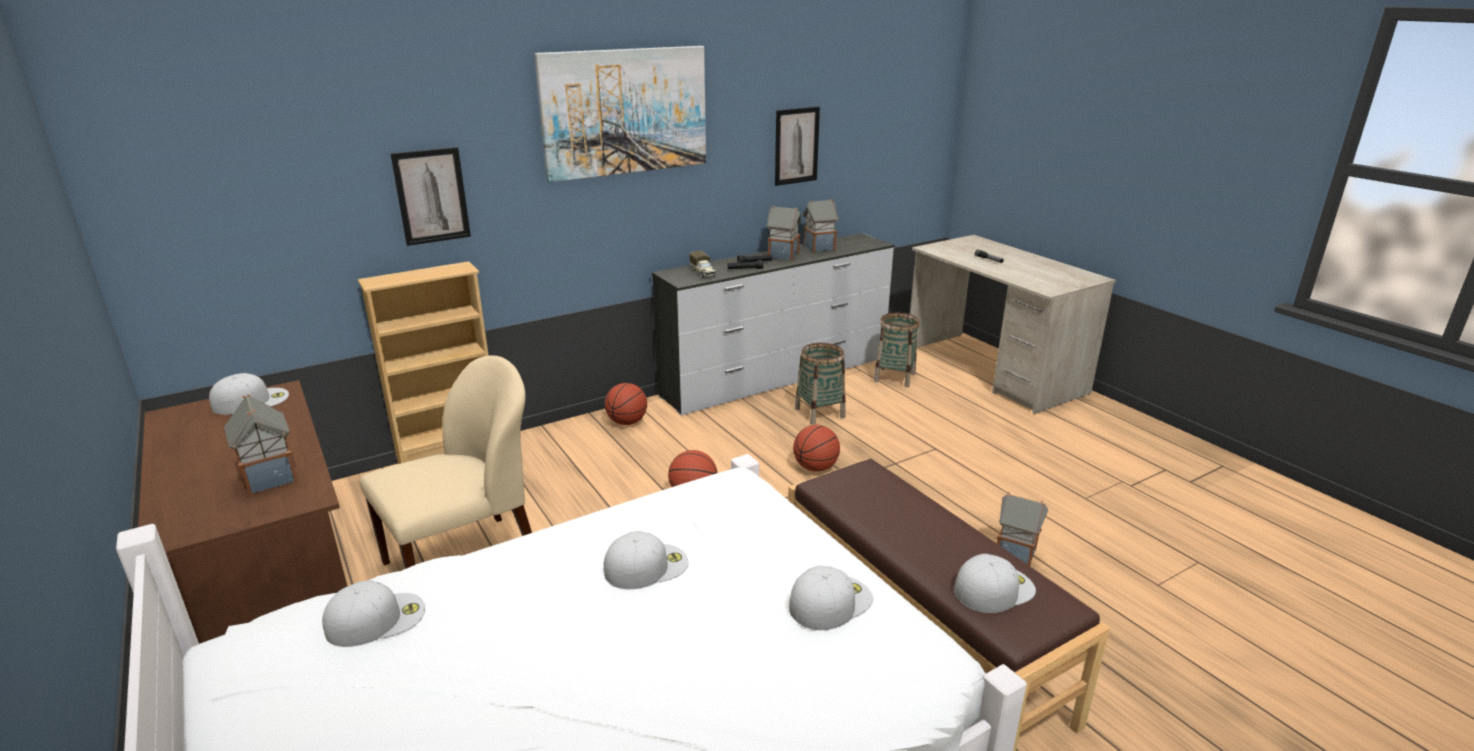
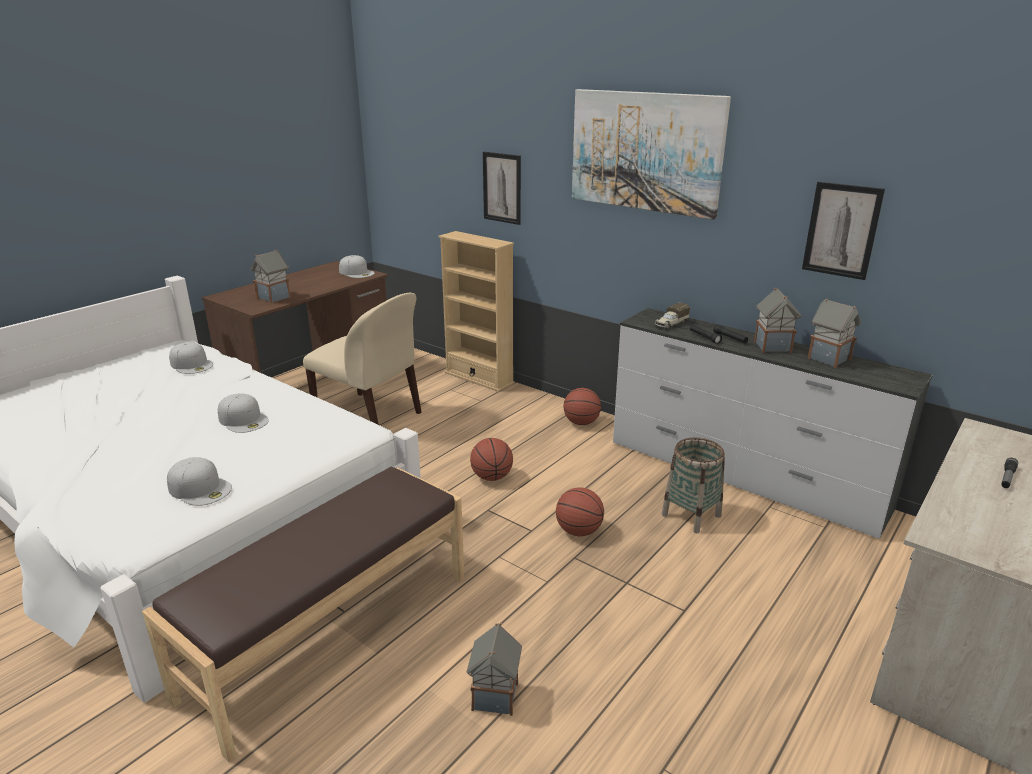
camera: 70 degrees right, 0 degrees up
(894, 377) = (837, 556): basket -> none
(994, 588) = (247, 581): white cap -> none

